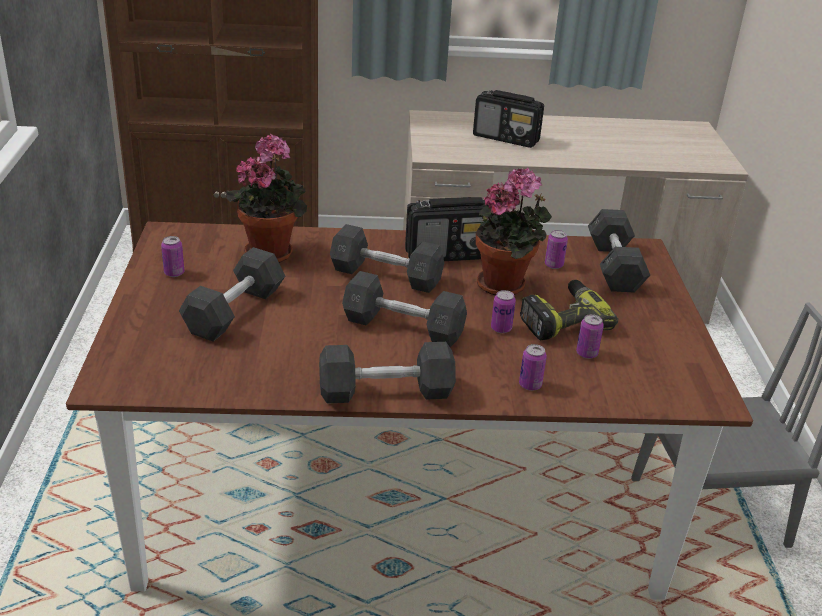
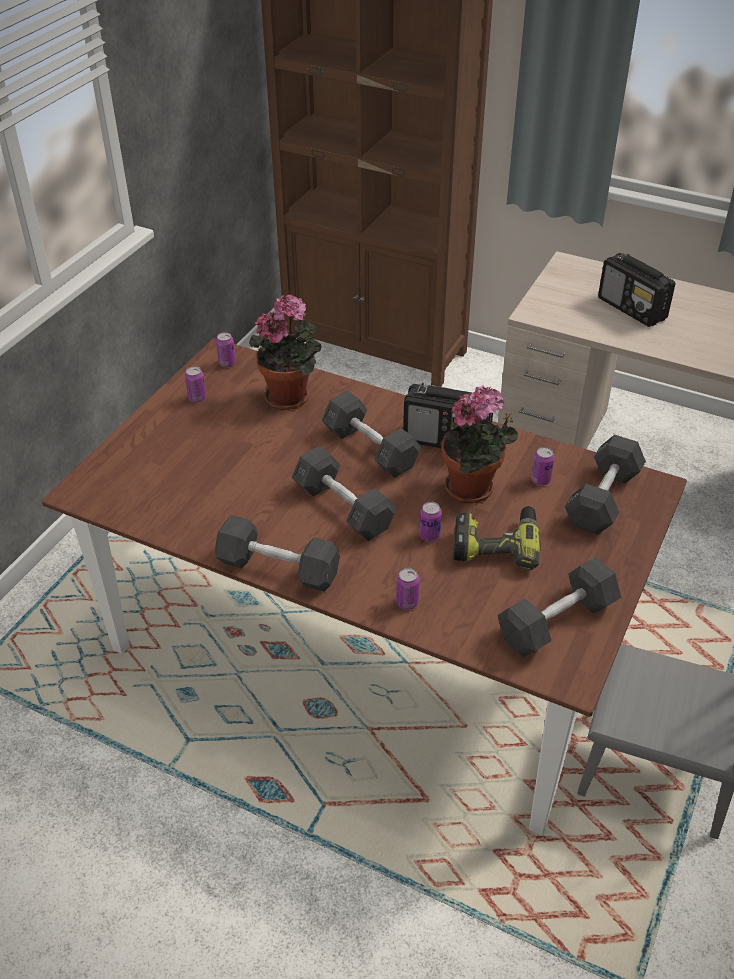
camera: 30 degrees right, 10 degrees up
(235, 311) = (217, 450): grey dumbbell -> grey dumbbell (557, 621)
(586, 353) = (488, 587): can -> can (227, 363)

